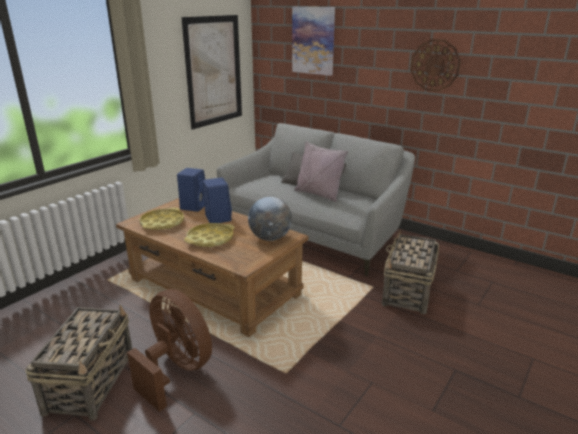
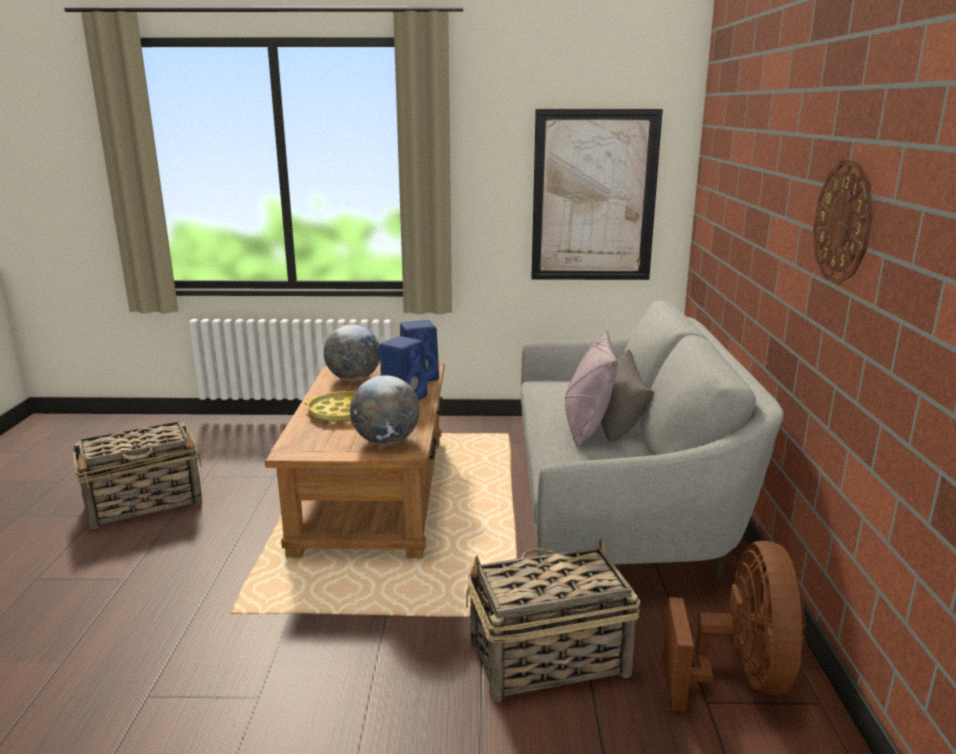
camera: 55 degrees right, 5 degrees down
(162, 223) = (353, 379): yellow tray -> globe
(176, 370) = (191, 538): brown fan -> brown fan (738, 676)
(313, 40) = (738, 157): picture -> none

